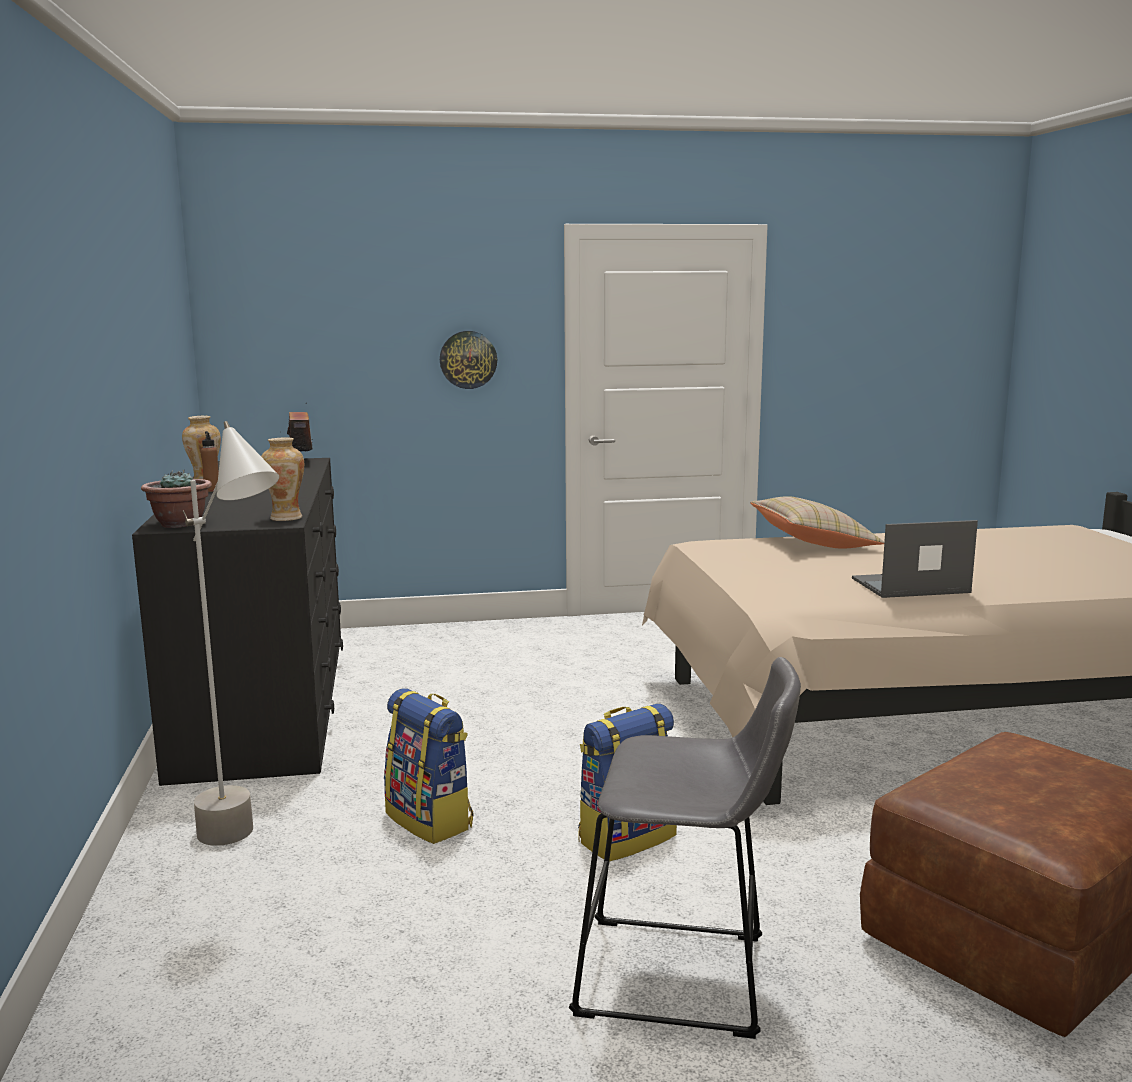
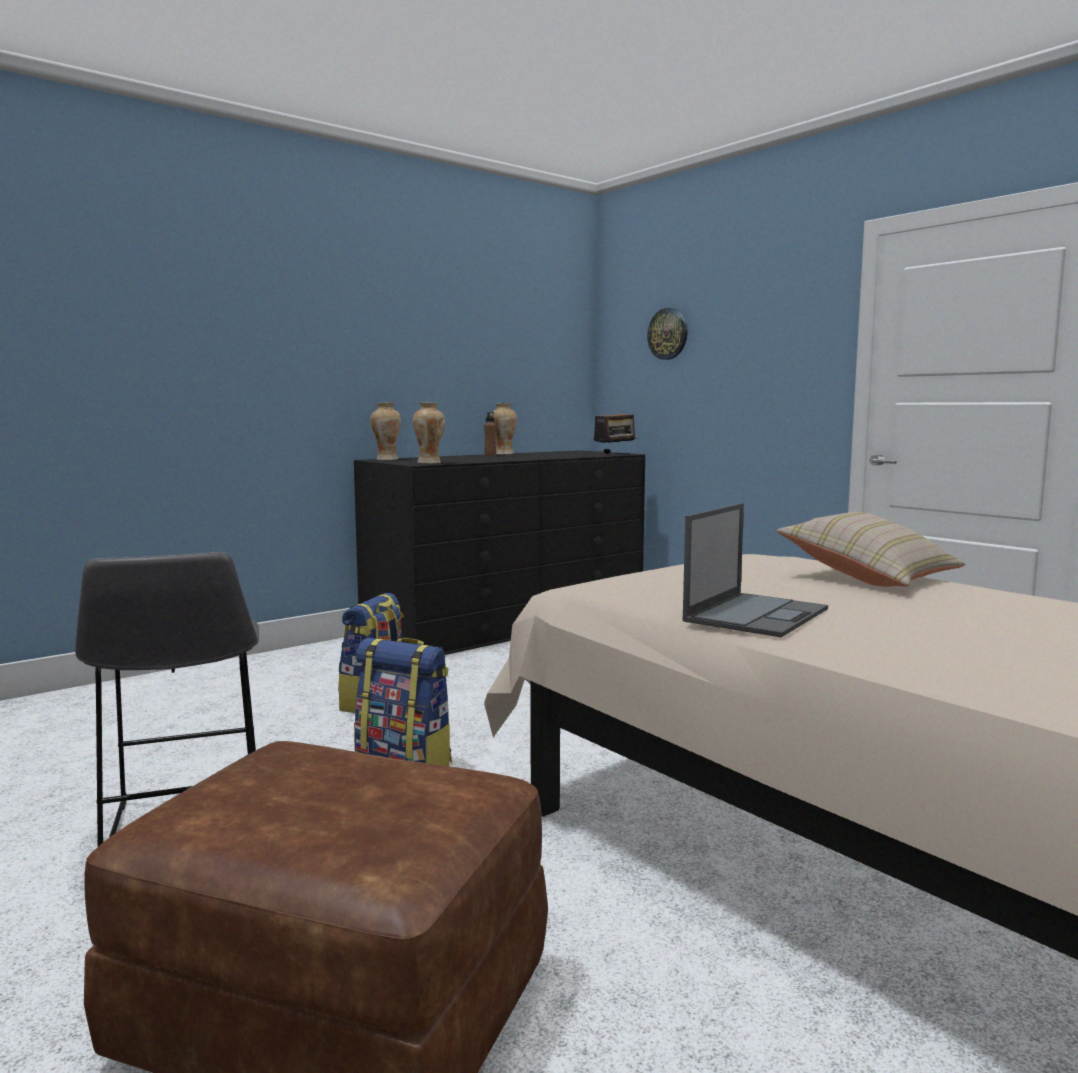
camera: 60 degrees right, 5 degrees down
(180, 524) = (386, 459): potted plant -> vase
(249, 847) = (299, 672): grey floor lamp -> none
(468, 359) = (768, 371): wall clock -> wall clock (668, 334)
(909, 586) = (756, 614): laptop -> laptop turned 75 degrees clockwise

